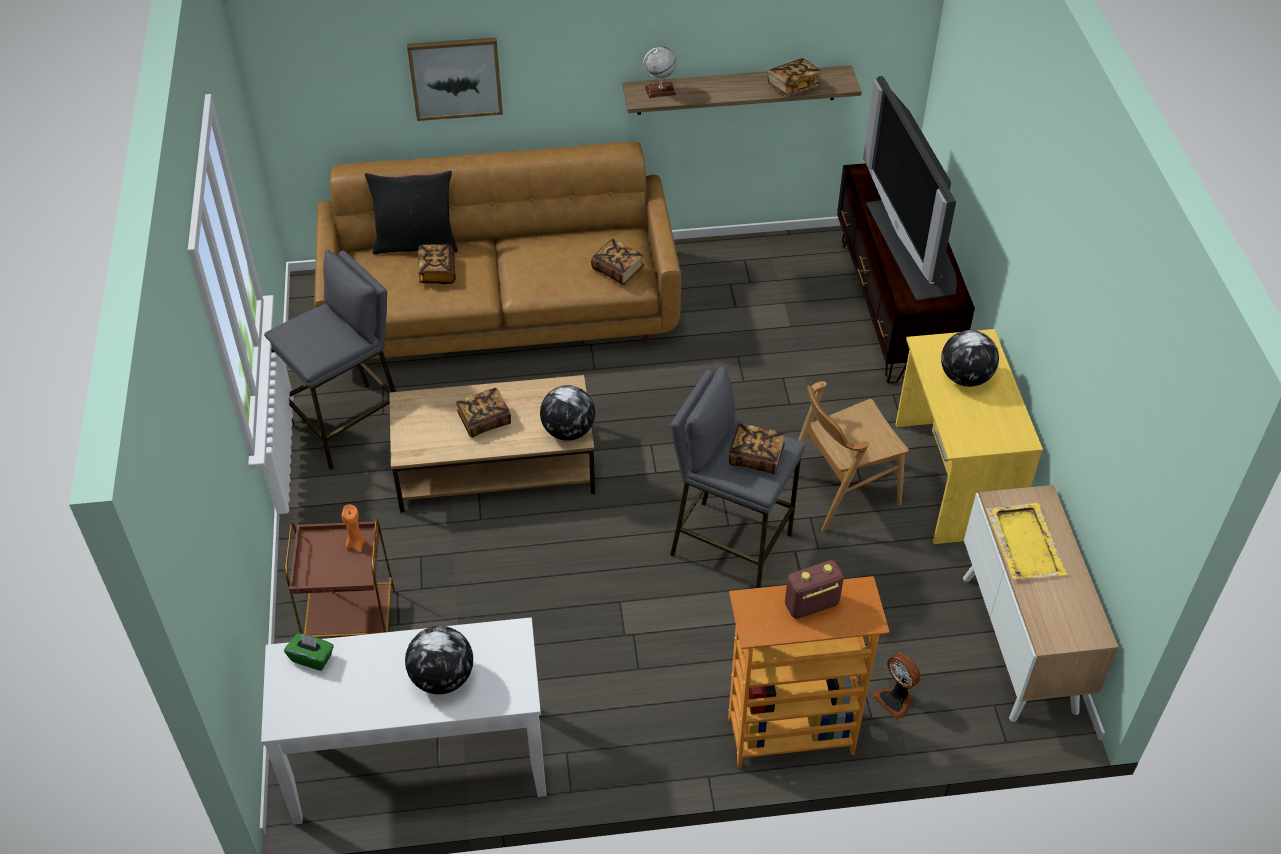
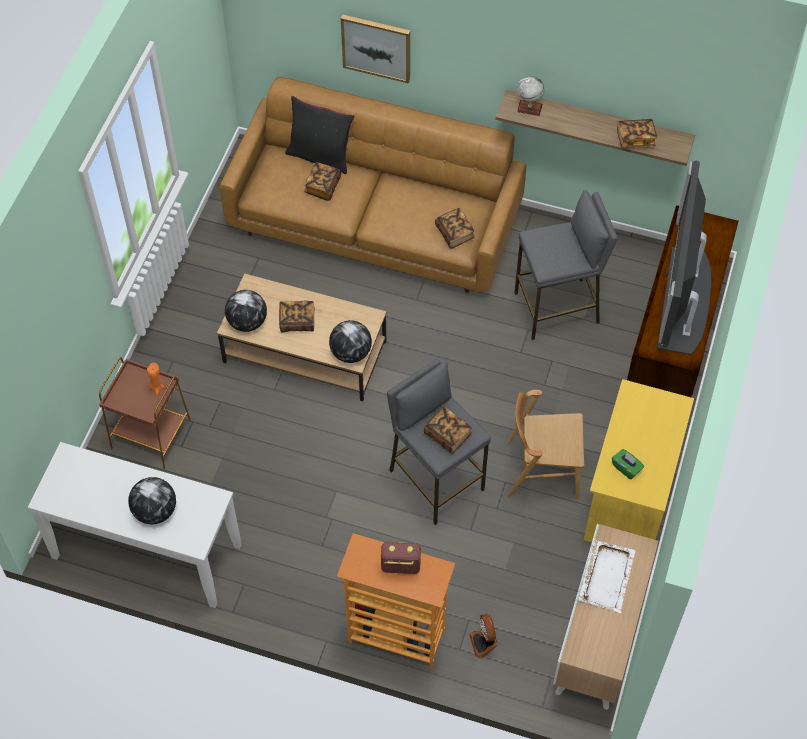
camera: 25 degrees right, 10 degrees up
(312, 658) = (83, 463): green tissue box -> green tissue box (626, 468)
(350, 425) = (221, 280): grey stool -> grey stool (557, 308)
(965, 378) = (644, 430): globe -> globe (247, 322)
(1025, 542) = (607, 576): yellow tray -> white tray

